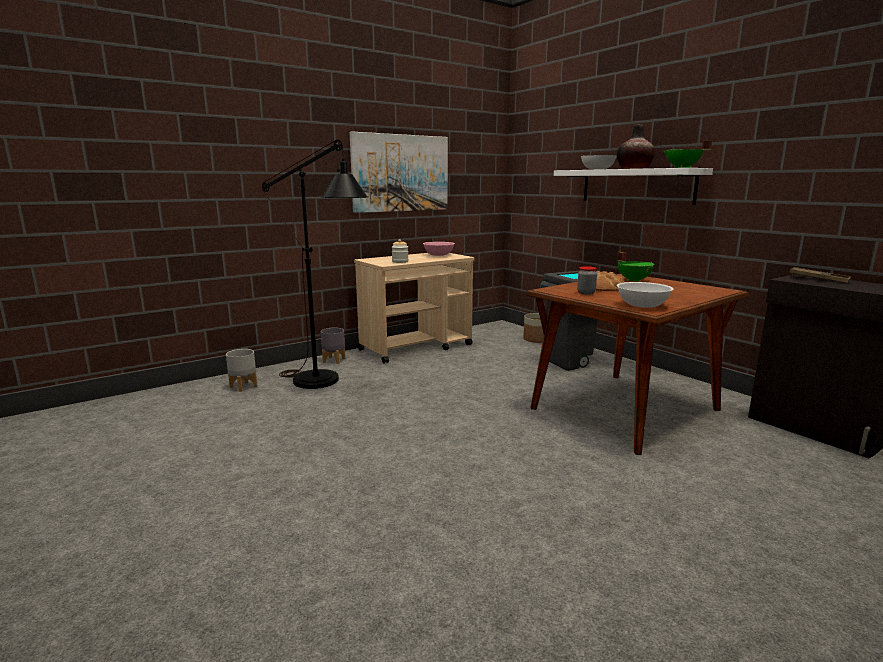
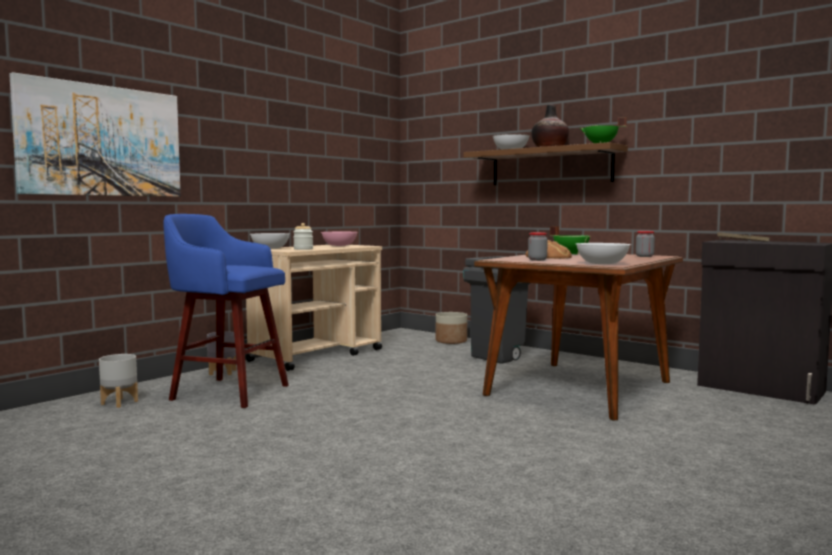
camera: 15 degrees left, 10 degrees down
(325, 383) = (227, 392): black floor lamp -> blue stool
(375, 259) = (270, 248): none -> white bowl
(400, 173) = (293, 153): picture -> picture (101, 141)
(636, 186) = (550, 167): white shelf -> brown shelf
(705, 290) = (644, 256): none -> jar

